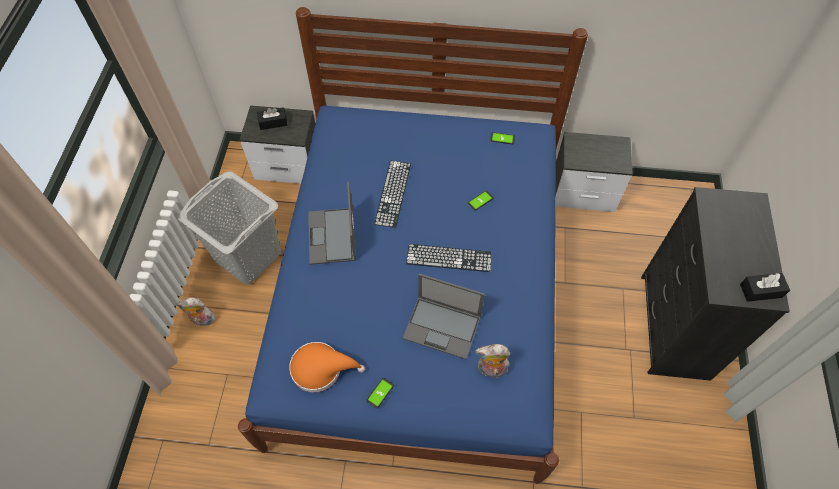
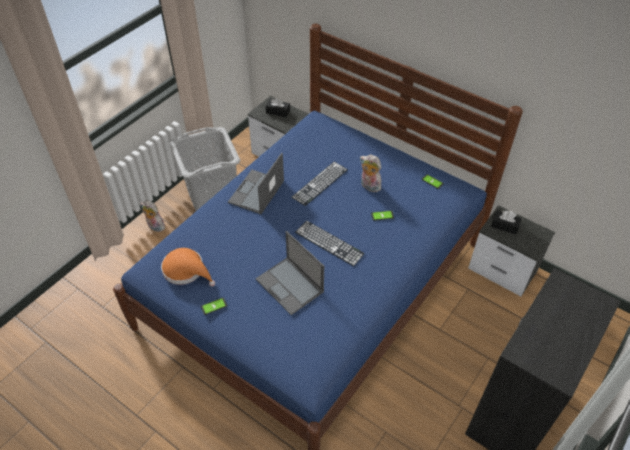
camera: 30 degrees right, 10 degrees down
(491, 370) = (304, 332): plush toy -> plush toy (369, 186)
(761, 291) = (556, 369): black tissue box -> black tissue box (504, 226)

